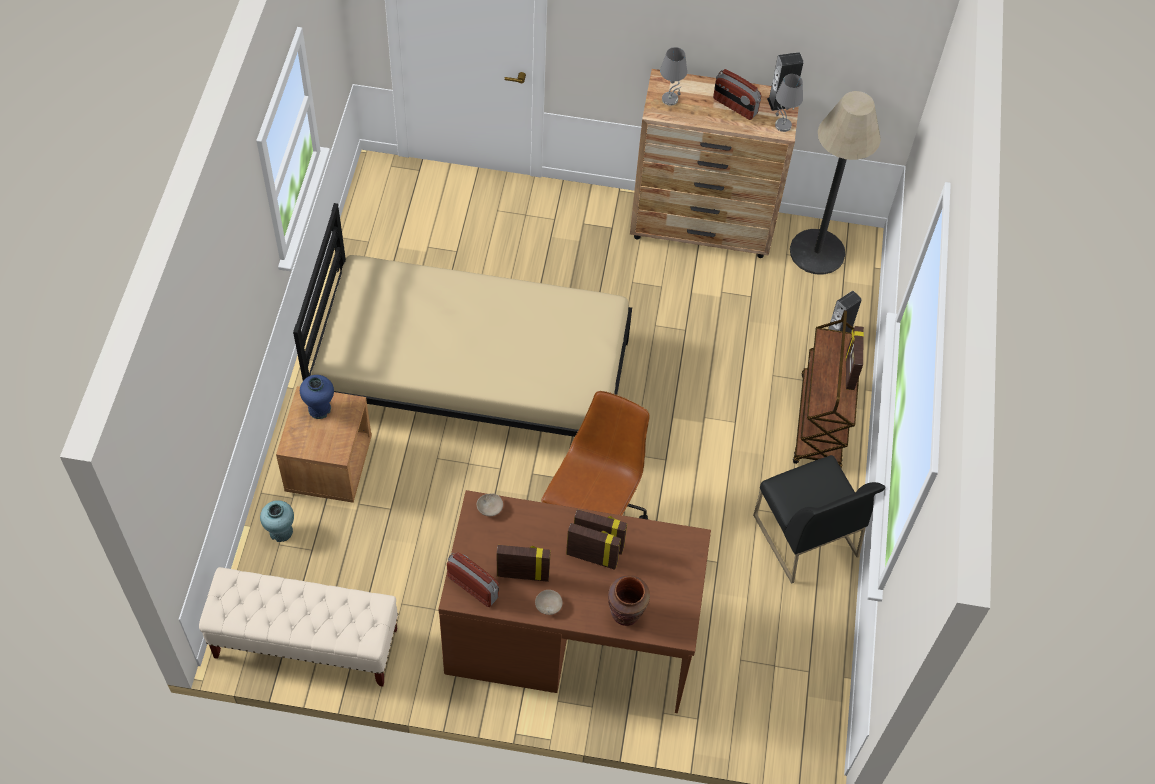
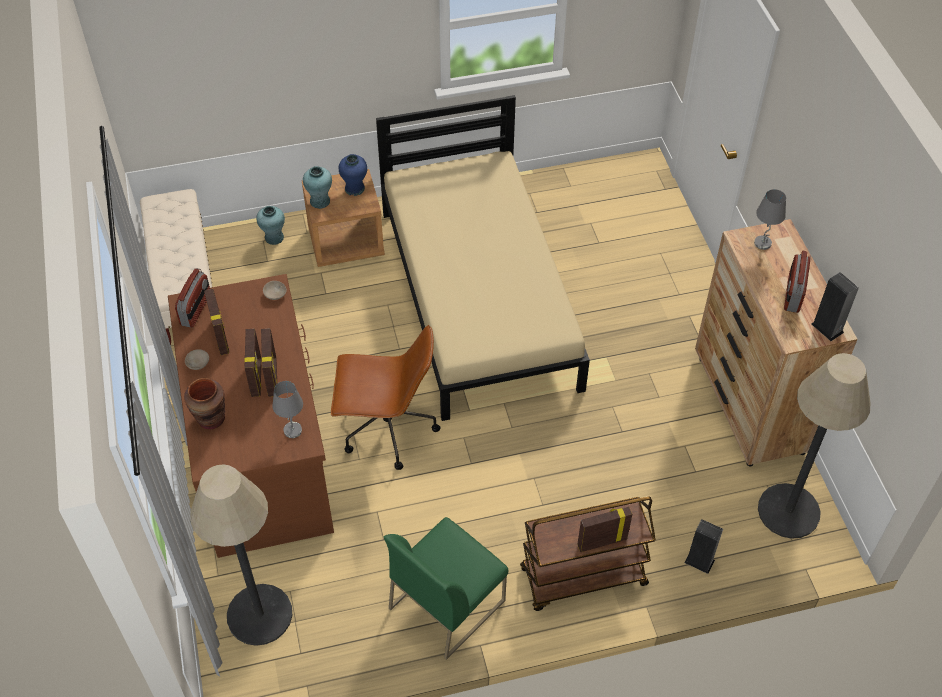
camera: 70 degrees right, 5 degrees down
(319, 447) = (319, 201): none -> turquoise vase
(755, 694) = (259, 614): none -> floor lamp
(782, 125) = (798, 338): grey table lamp -> grey table lamp (292, 430)
(804, 535) = (447, 603): black chair -> green chair

